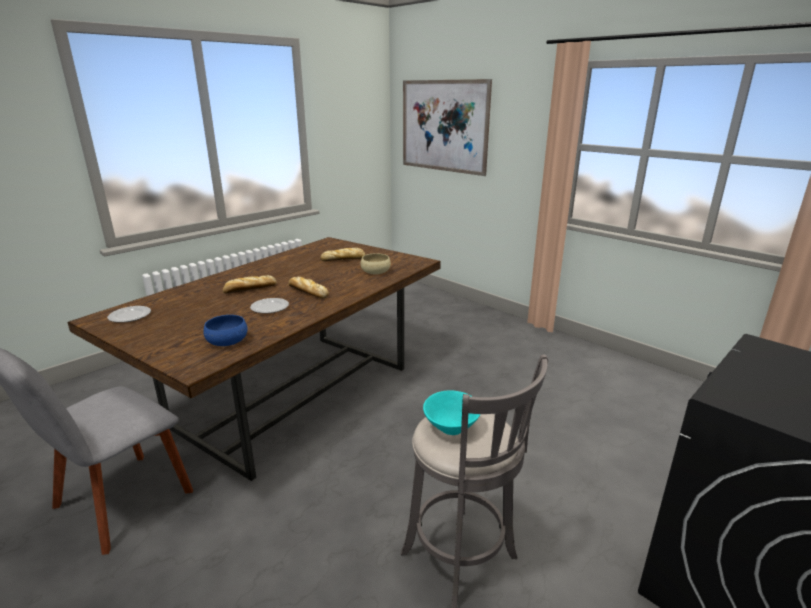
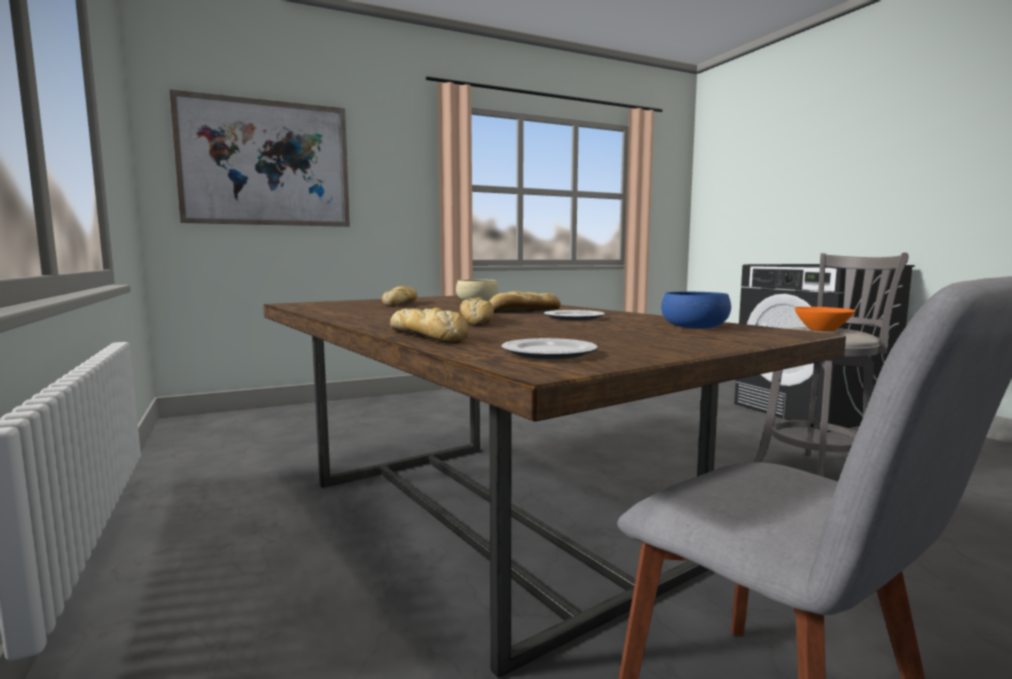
camera: 70 degrees left, 15 degrees down
(183, 291) = (428, 337): none -> bread
(451, 428) = (822, 330): turquoise bowl -> orange bowl

